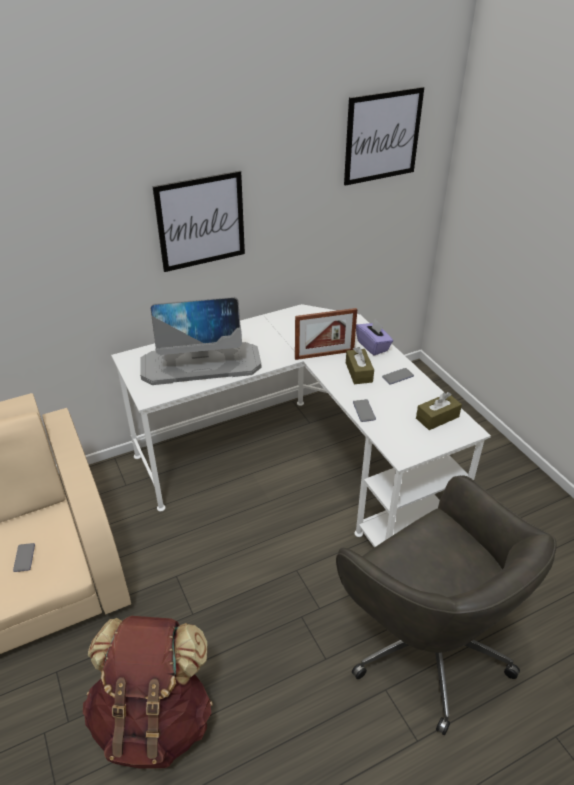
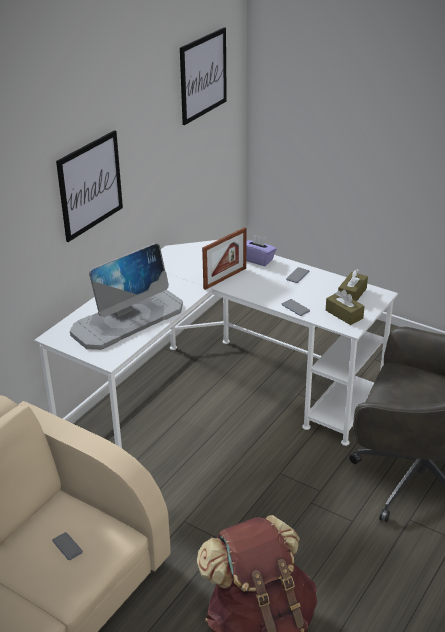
camera: 30 degrees left, 5 degrees down
(359, 372) = (265, 282): brown tissue box -> brown tissue box (344, 314)

